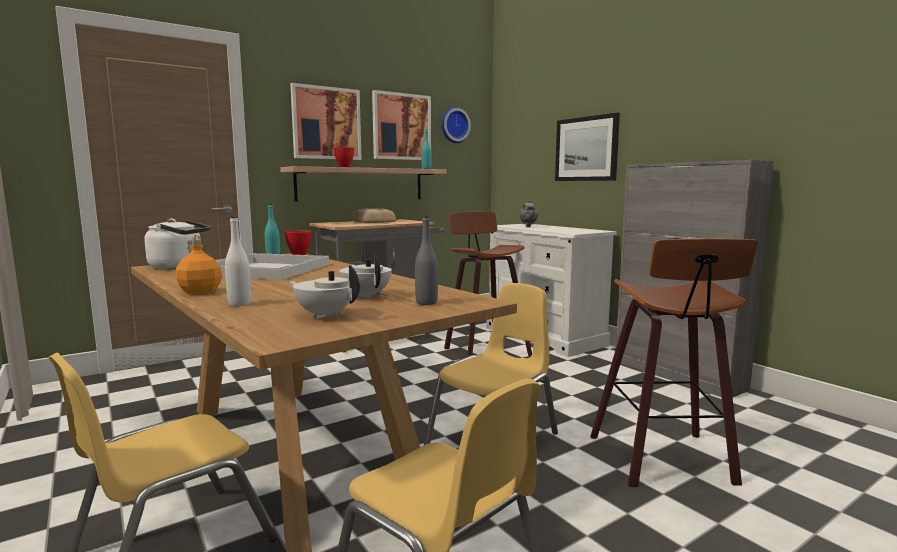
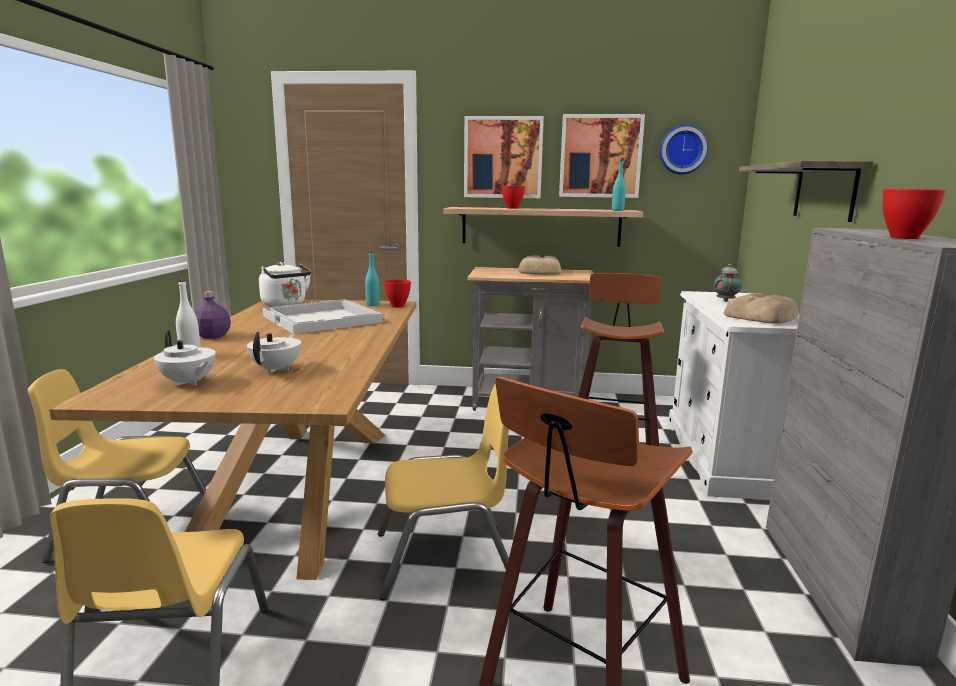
camera: 40 degrees right, 5 degrees up
(200, 291) = (213, 336): orange bottle -> purple bottle
(325, 315) = (188, 382): white teapot -> white teapot turned 150 degrees clockwise
(426, 303) = (285, 390): grey bottle -> none
(570, 230) = (761, 316): none -> bread
(586, 149) = (824, 191): picture -> shelf
(705, 161) = (905, 238): none -> red bowl

